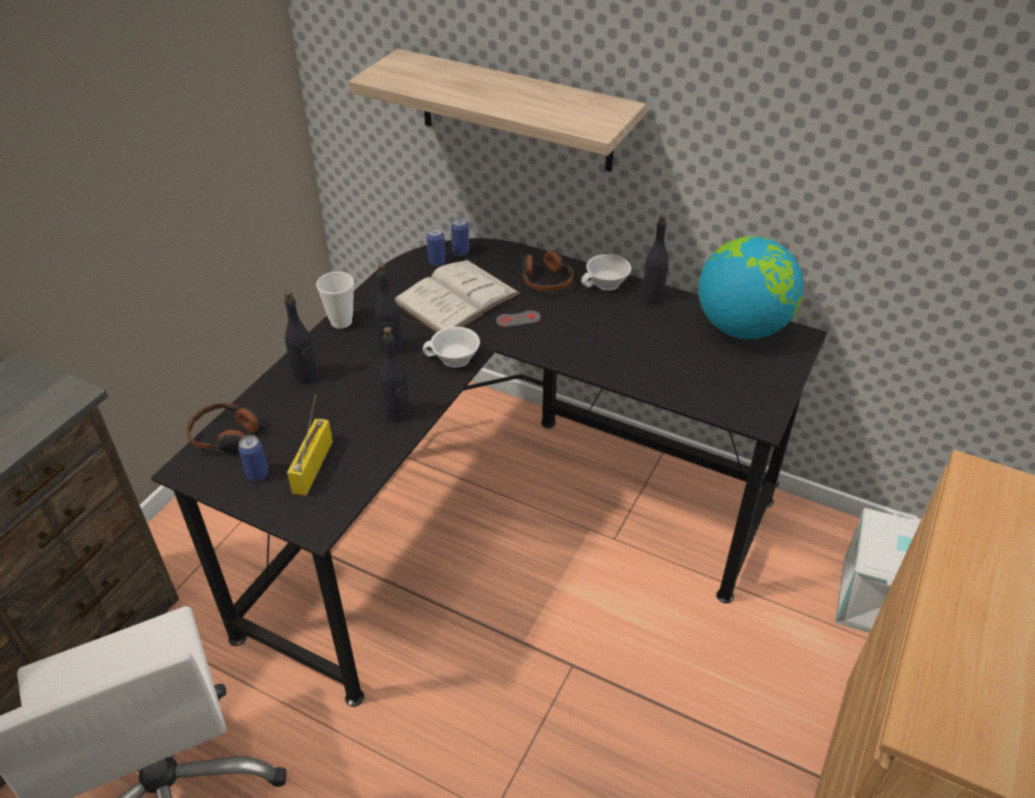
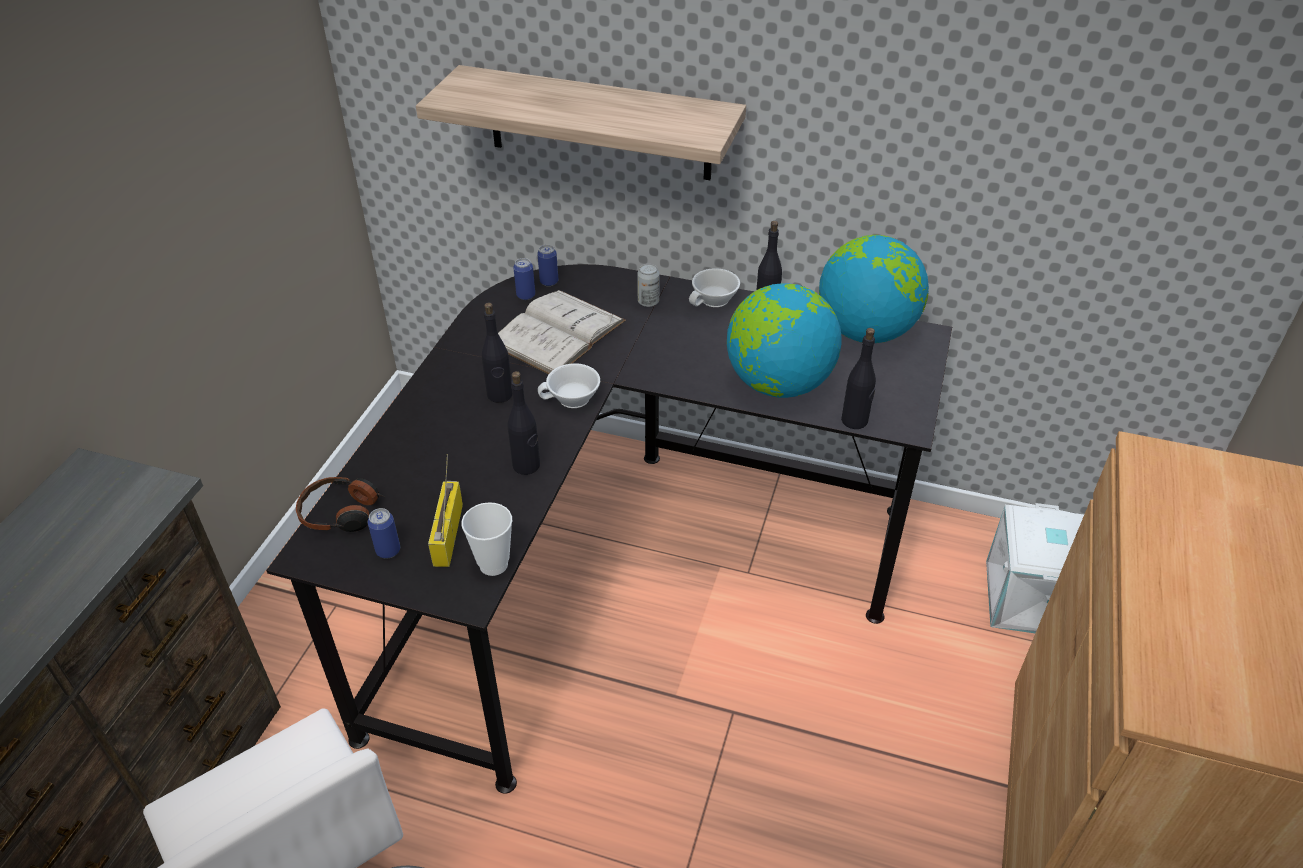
camera: 10 degrees left, 0 degrees up
(305, 376) = (413, 437): black bottle -> black bottle (855, 421)
(341, 322) = (437, 372): cup -> cup (493, 564)
(518, 319) = (630, 348): grey game controller -> none
(545, 279) = (648, 302): headphones -> can
(646, 366) = (778, 384): none -> globe

